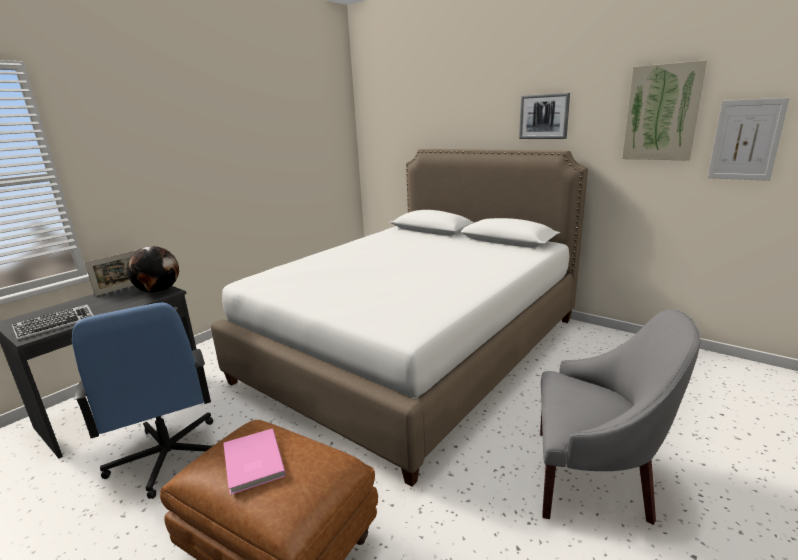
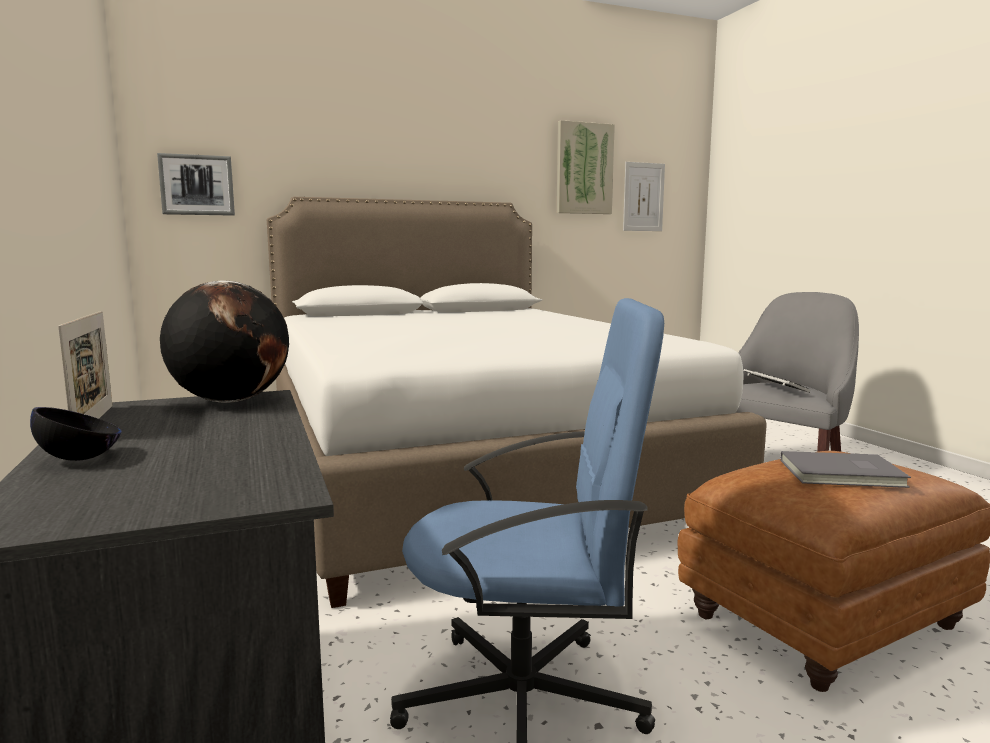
camera: 60 degrees left, 10 degrees down
(55, 325) = (247, 470): keyboard -> keyboard (774, 386)
(73, 304) = (81, 459): none -> black bowl
(251, 463) = (843, 474): pink book -> grey book
(544, 116) = (472, 163): picture -> picture (197, 185)

